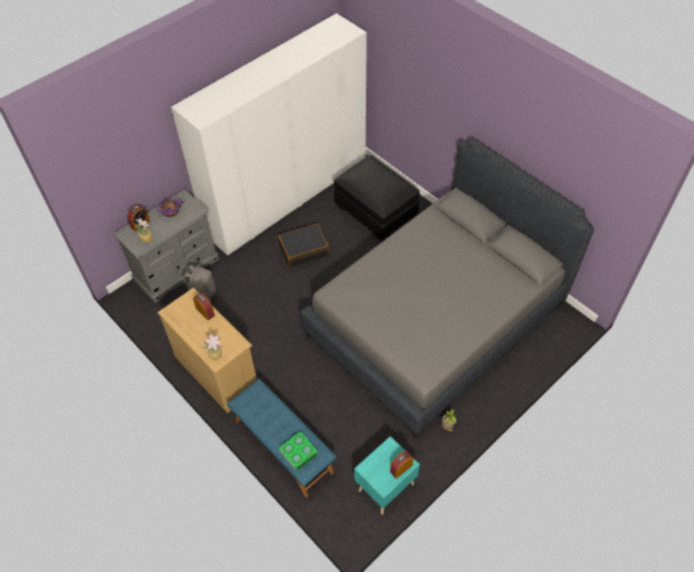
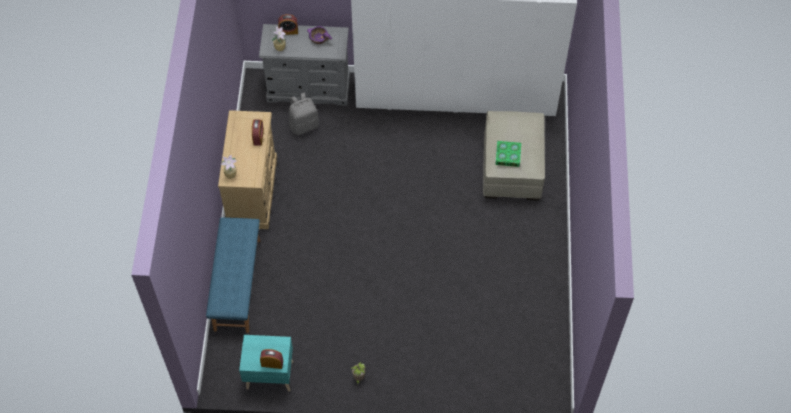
camera: 45 degrees right, 5 degrees up
(298, 452) = (225, 292): book -> book (508, 155)
(303, 249) = (416, 151): black suitcase -> none
(376, 211) = (512, 168): black ottoman -> beige ottoman
(435, 319) = (448, 295): grey bed -> none

